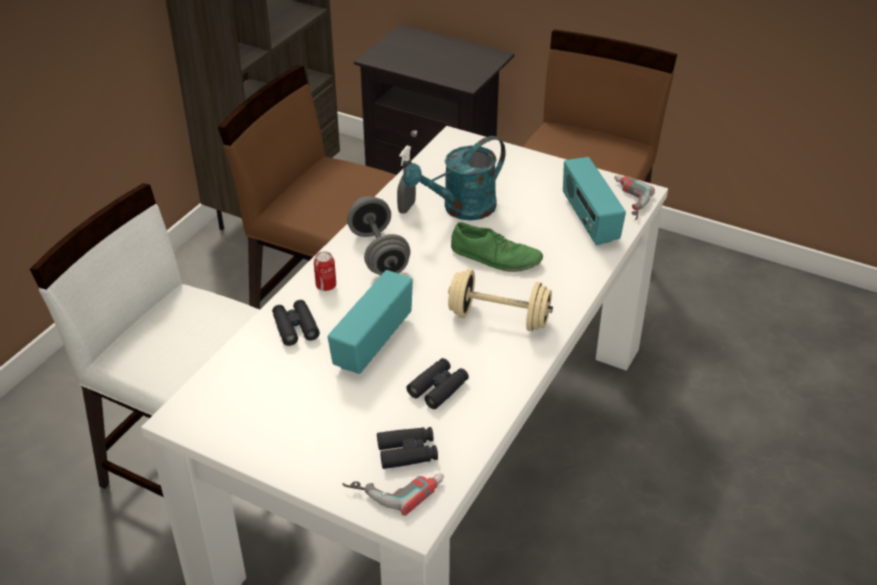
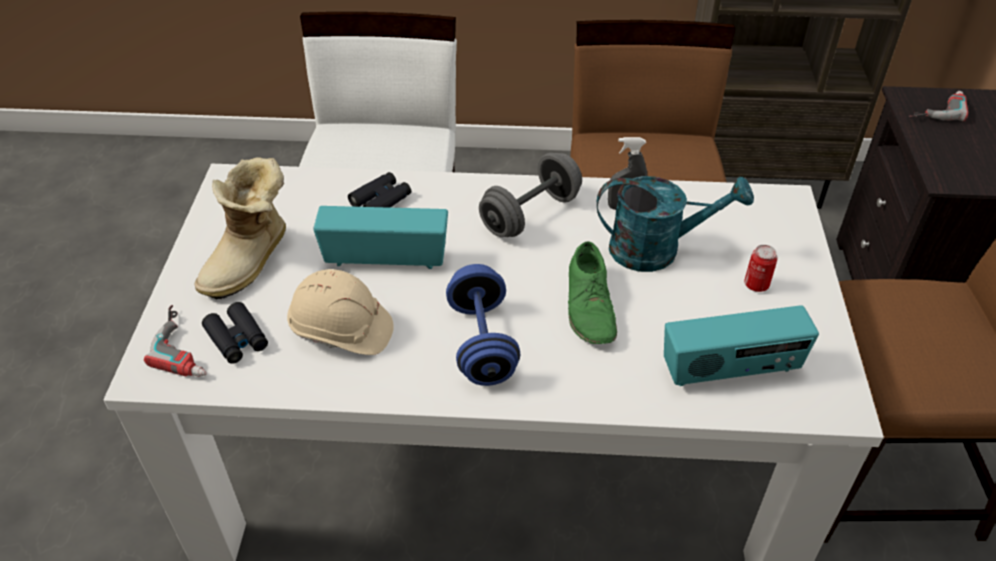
camera: 65 degrees right, 5 degrees up
(314, 425) = (251, 261): none -> boot
(326, 286) = (454, 197): can -> can (756, 284)
(438, 388) = (341, 330): black binoculars -> beige hard hat
(461, 209) = (657, 249): turquoise watering can -> turquoise watering can turned 150 degrees clockwise
(499, 318) = (482, 343): beige dumbbell -> blue dumbbell
(589, 221) = (730, 370): radio -> radio turned 150 degrees counterclockwise
(625, 201) = (807, 396): power drill -> power drill (935, 109)

